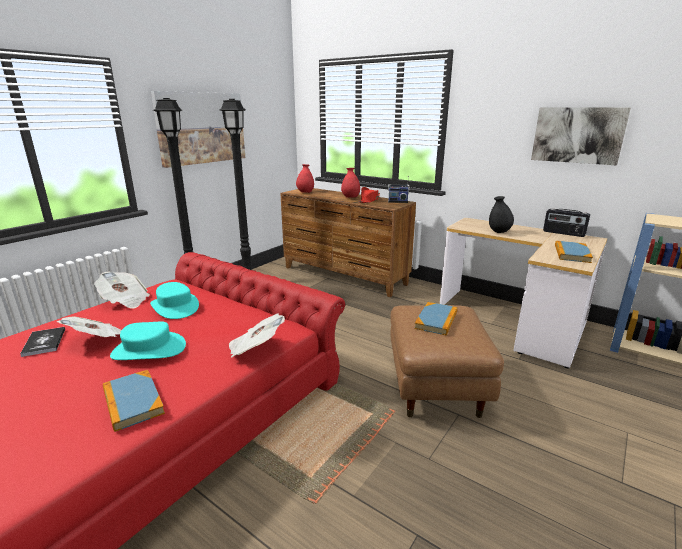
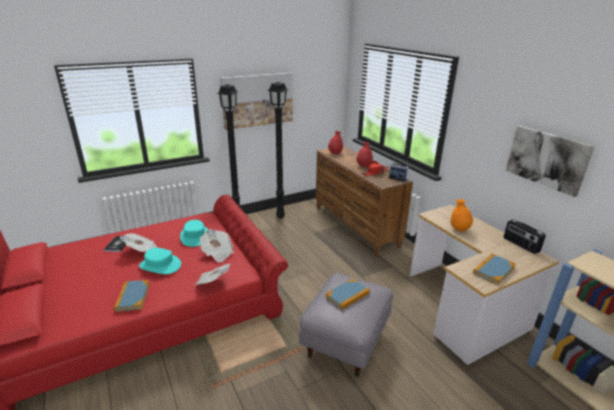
camera: 25 degrees right, 5 degrees up
(125, 301) = (172, 224): newspaper -> newspaper (217, 253)
(435, 386) = (345, 341): brown ottoman -> grey ottoman
(499, 232) = (459, 229): black vase -> orange vase

